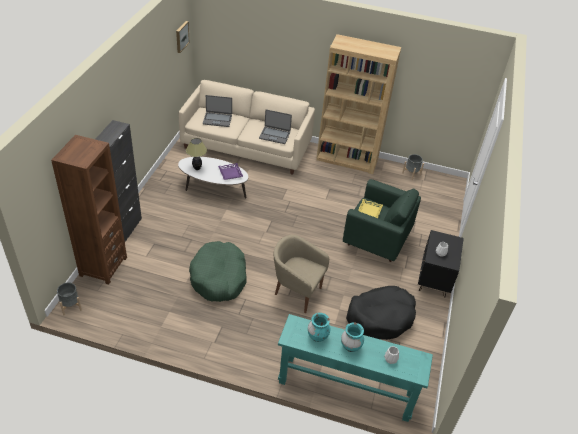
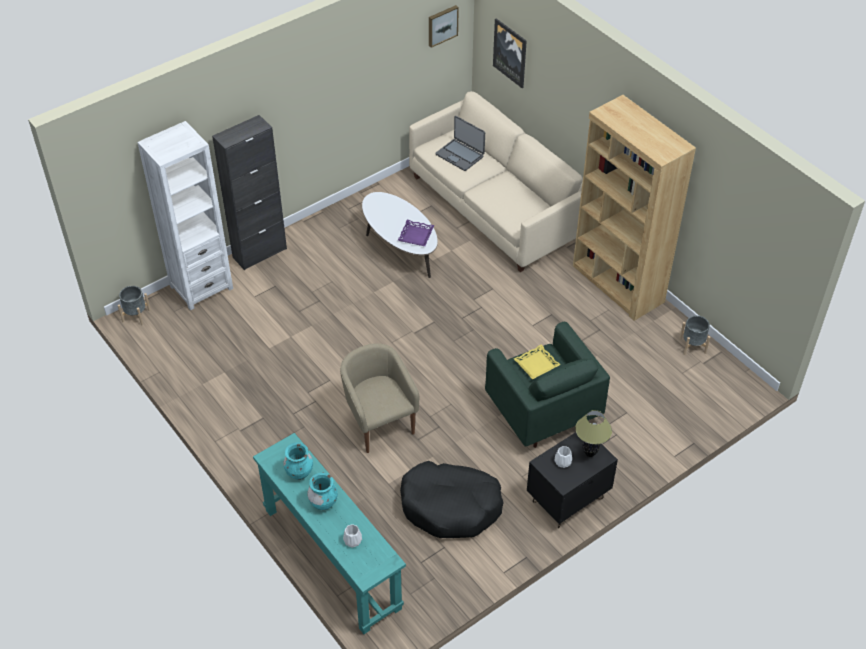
camera: 40 degrees right, 5 degrees up
(103, 266) = (201, 287): brown bookcase -> white bookcase
(197, 168) = (381, 212): table lamp -> table lamp (589, 453)
(219, 278) = (309, 361): green dog bed -> none
(230, 42) = (510, 52): none -> picture
(274, 135) = (513, 207): laptop -> none

